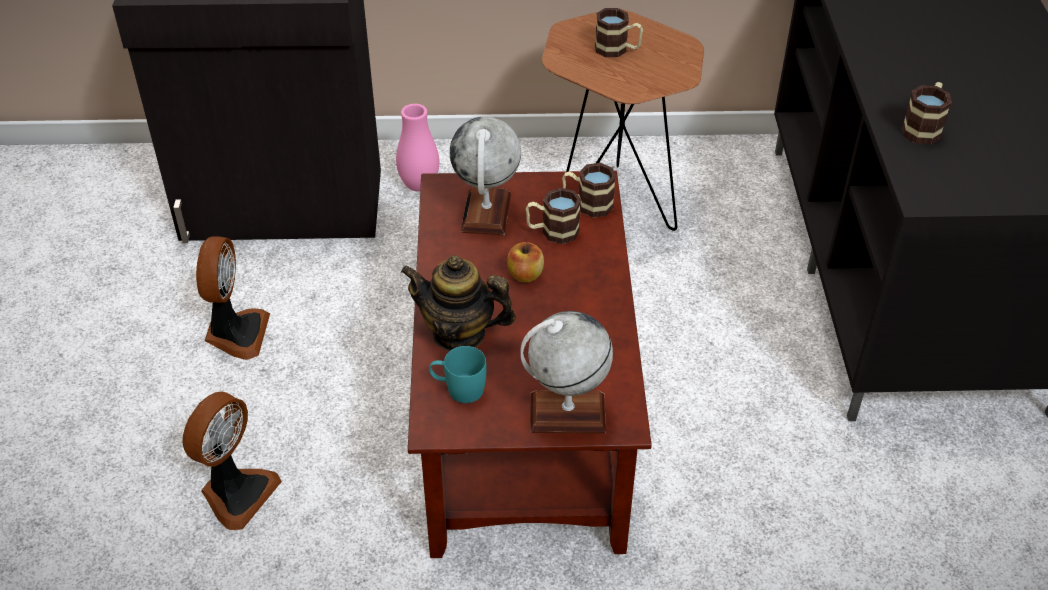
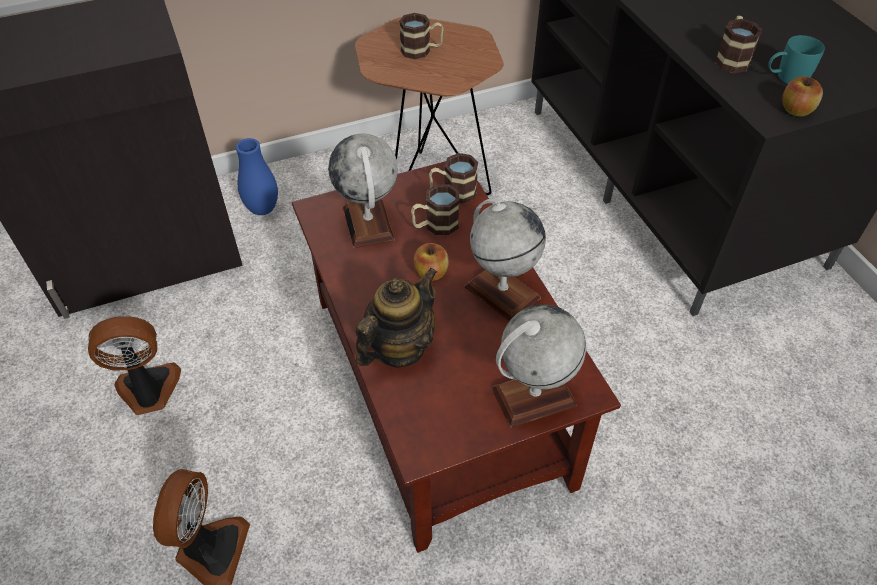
camera: 20 degrees left, 5 degrees up
(236, 333) = (149, 391): fan -> fan turned 90 degrees counterclockwise
(419, 185) = (262, 209): pink vase -> blue vase
(458, 389) = (423, 404): turquoise mug -> turquoise mug (786, 78)
(459, 334) = (398, 348): teapot -> teapot turned 135 degrees clockwise
(587, 311) = (501, 292): none -> globe
(959, 196) = (796, 110): none -> apple

